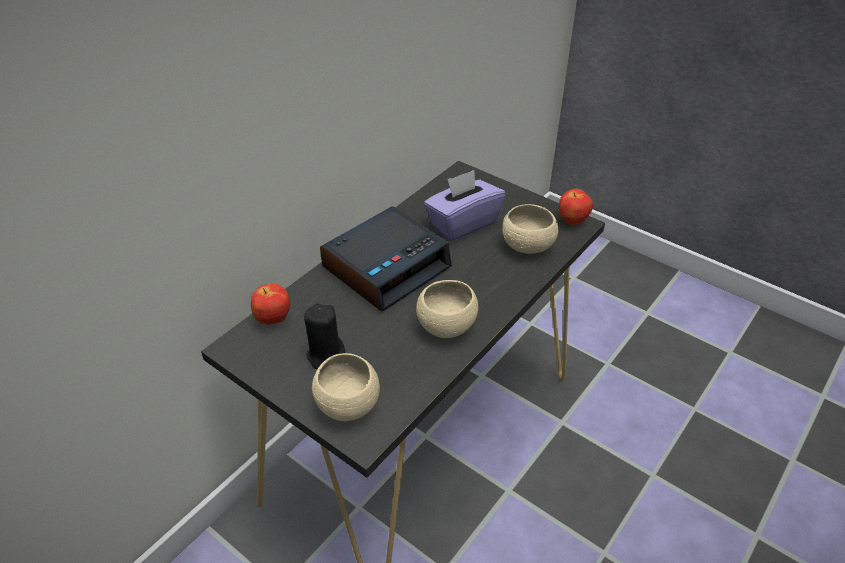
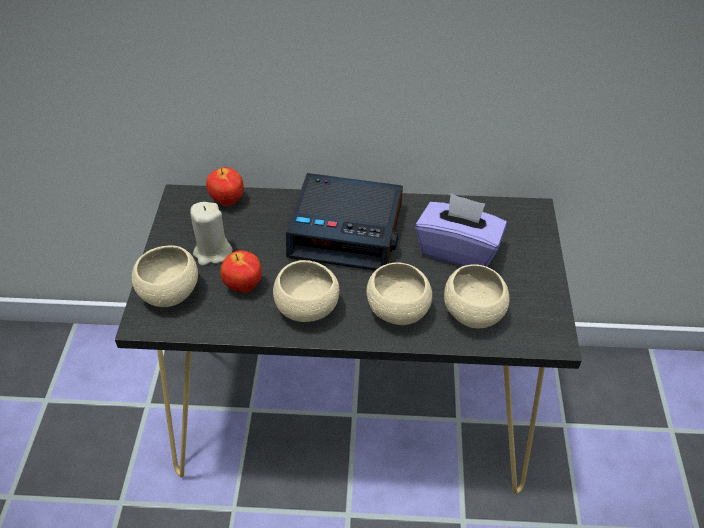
camera: 55 degrees right, 5 degrees up
(326, 355) = (212, 252): black candle -> beige candle
(493, 280) = (398, 311): none -> beige bowl
(572, 221) = (551, 332): apple -> apple (243, 286)

